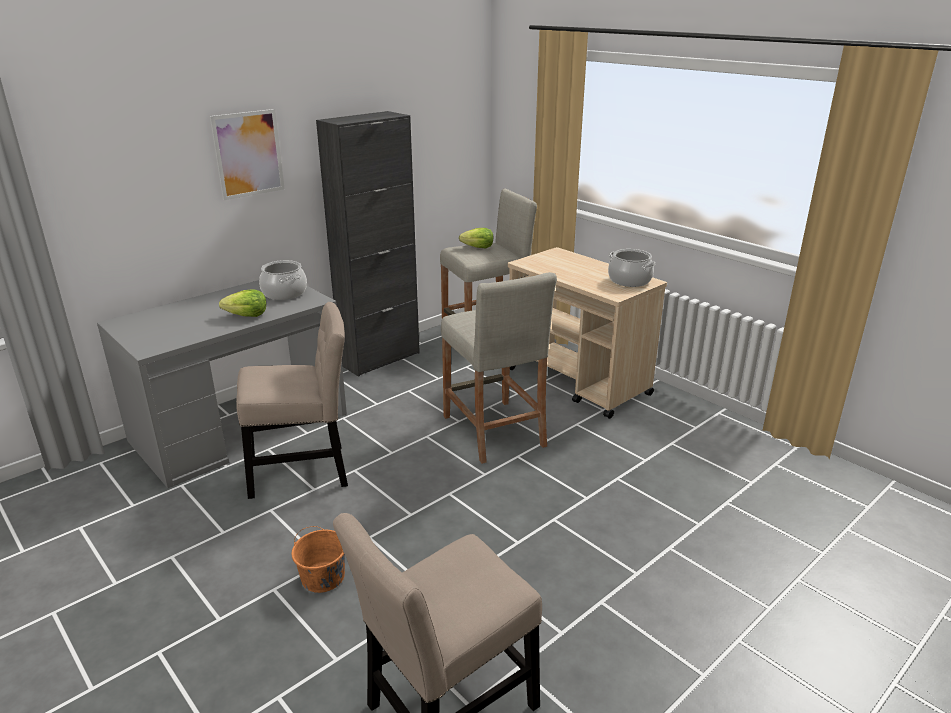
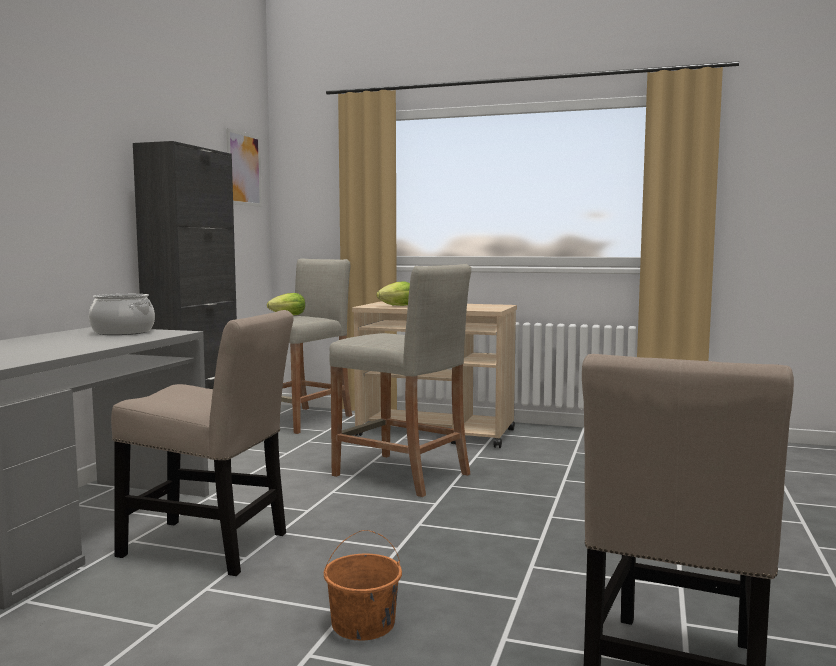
camera: 30 degrees left, 20 degrees down
(247, 315) = (101, 343): lettuce -> lettuce (397, 306)
(248, 154) = (60, 164): picture -> picture (243, 169)
(304, 471) = (211, 547): beige chair -> beige chair turned 60 degrees clockwise
(629, 280) = (485, 306): cooking pot -> none

